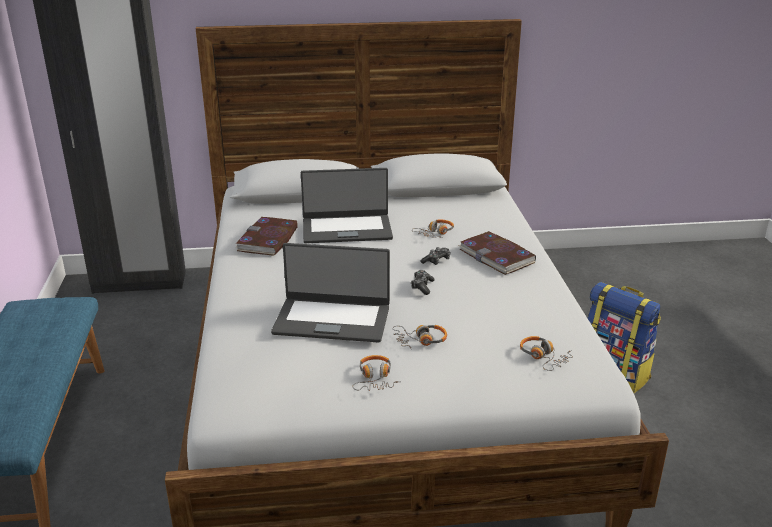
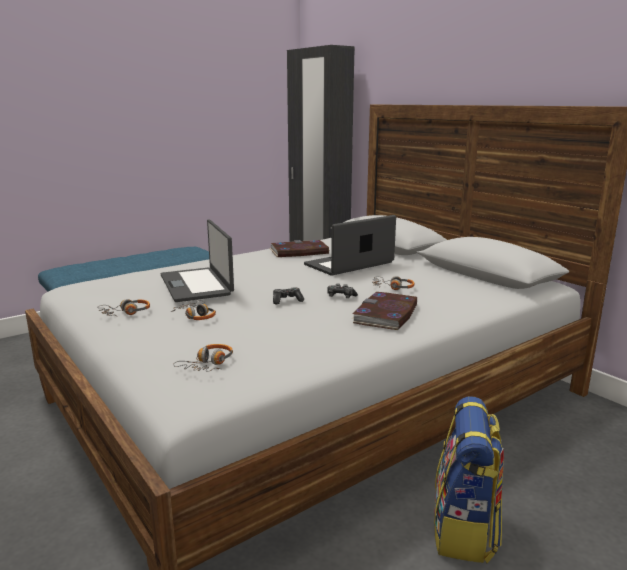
camera: 60 degrees right, 10 degrees down
(346, 229) = (350, 264): laptop -> laptop turned 90 degrees clockwise

